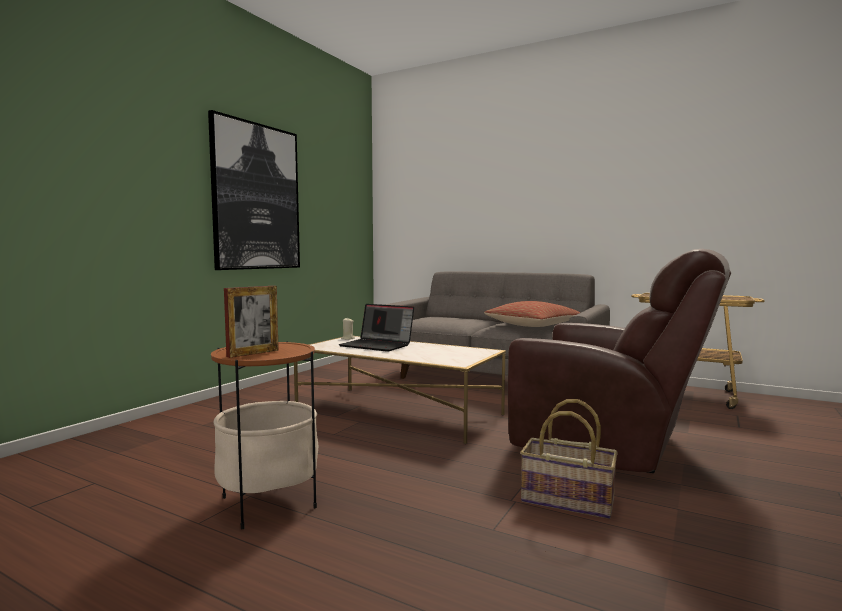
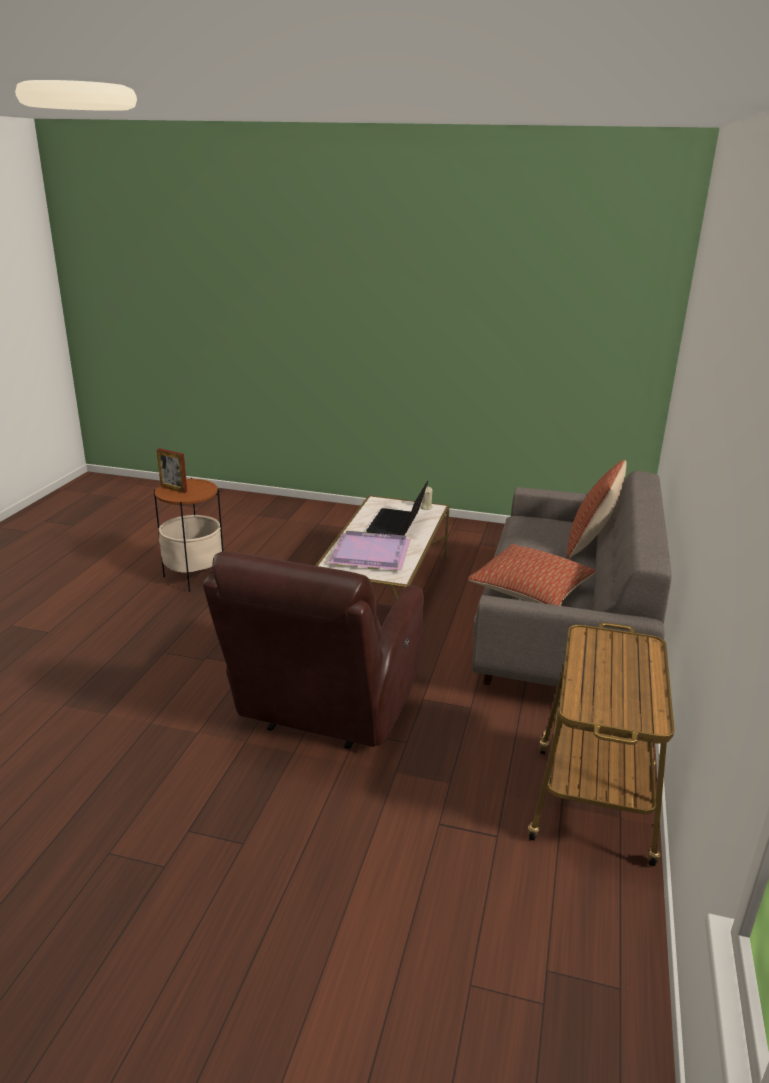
camera: 75 degrees right, 20 degrees up
(256, 197) = (452, 333): picture -> none
(437, 353) = (369, 554): none -> purple tray
(463, 317) = (591, 544): none -> pillow
(566, 501) = (206, 681): basket -> none

